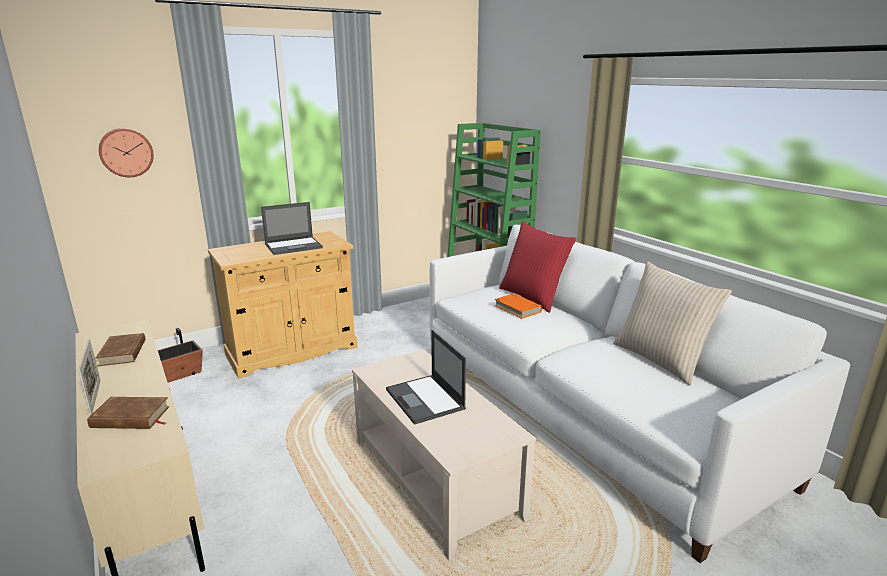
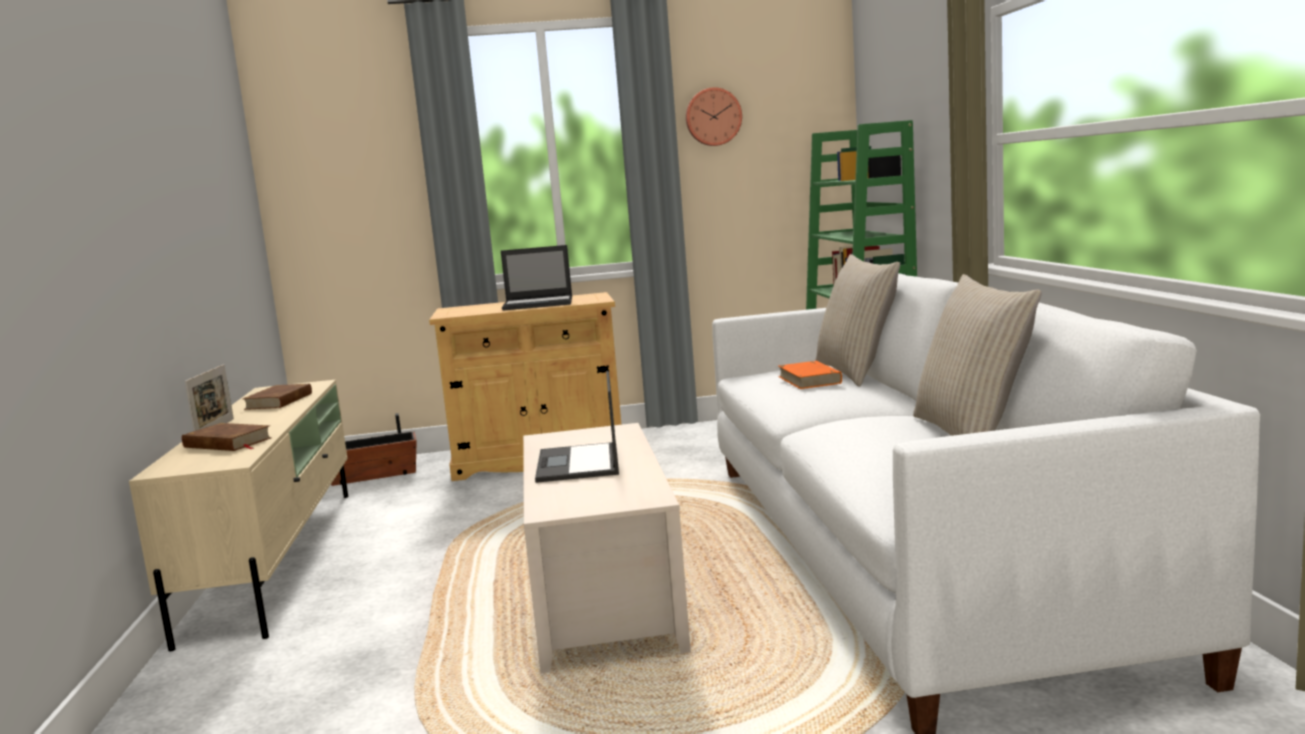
camera: 25 degrees right, 10 degrees down
(126, 152) = (353, 186): wall clock -> wall clock (713, 117)
(533, 297) = (857, 372): red pillow -> beige pillow

